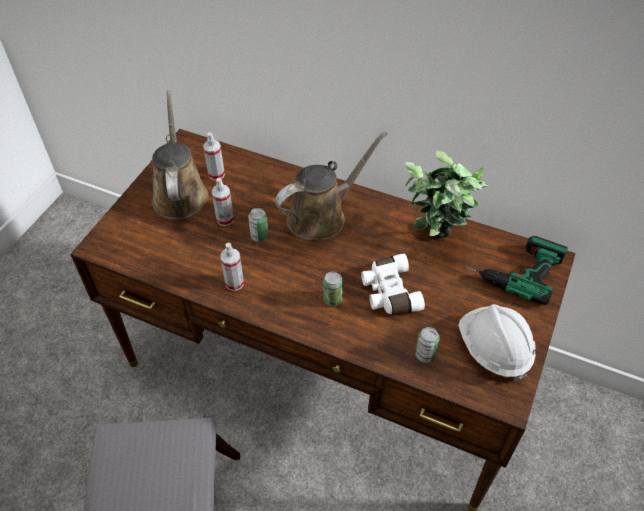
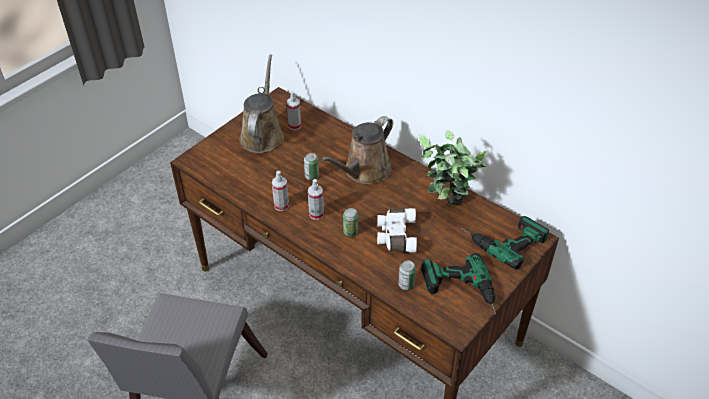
camera: 15 degrees right, 5 degrees down
(225, 219) = (290, 159): spray bottle -> spray bottle (316, 214)
(321, 216) = (364, 171): brown watering can -> brown watering can turned 150 degrees clockwise
(493, 350) = (461, 292): white hard hat -> power drill

